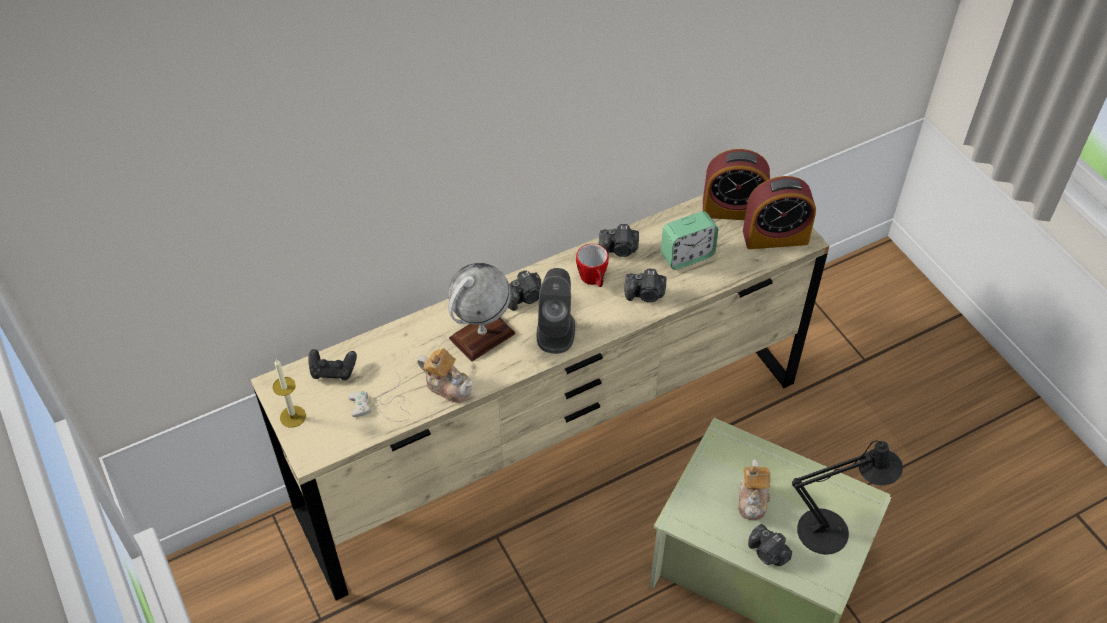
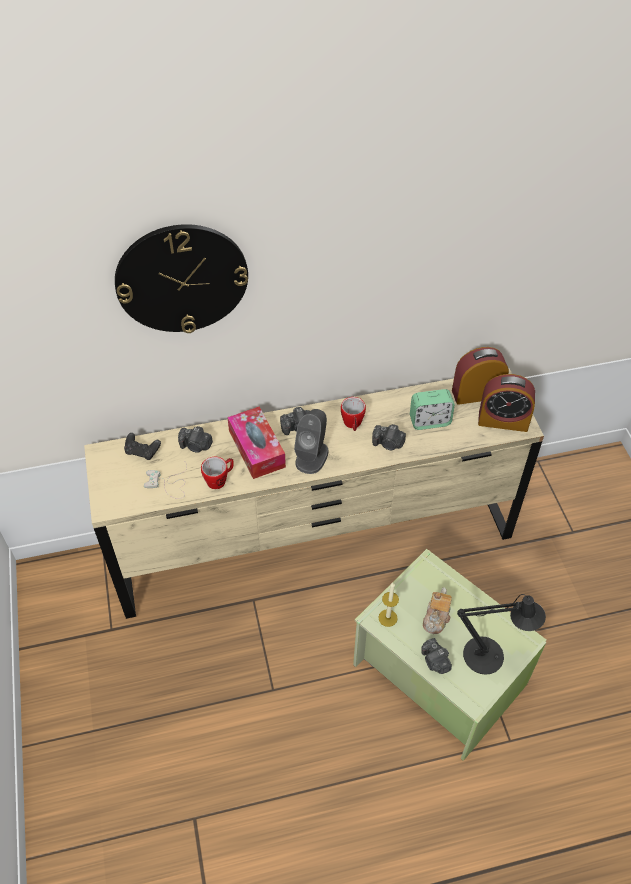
camera: 15 degrees right, 0 degrees up
(293, 416) = (103, 478): candle -> candle (387, 618)
(370, 132) = (182, 278): none -> wall clock
(448, 385) = (220, 480): teapot -> mug
(482, 336) = (256, 449): globe -> tissue box
(619, 250) = (380, 406): camera -> camera (196, 446)
(733, 209) = (477, 393): alarm clock -> alarm clock turned 150 degrees clockwise

